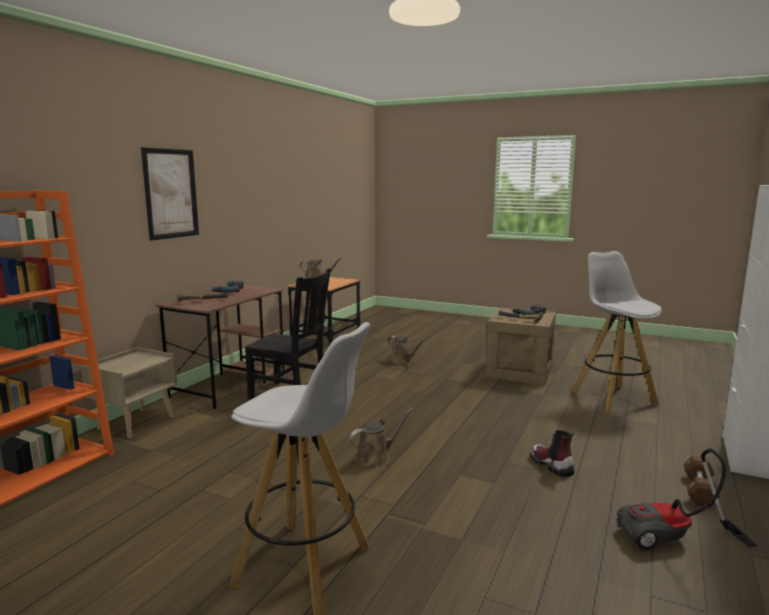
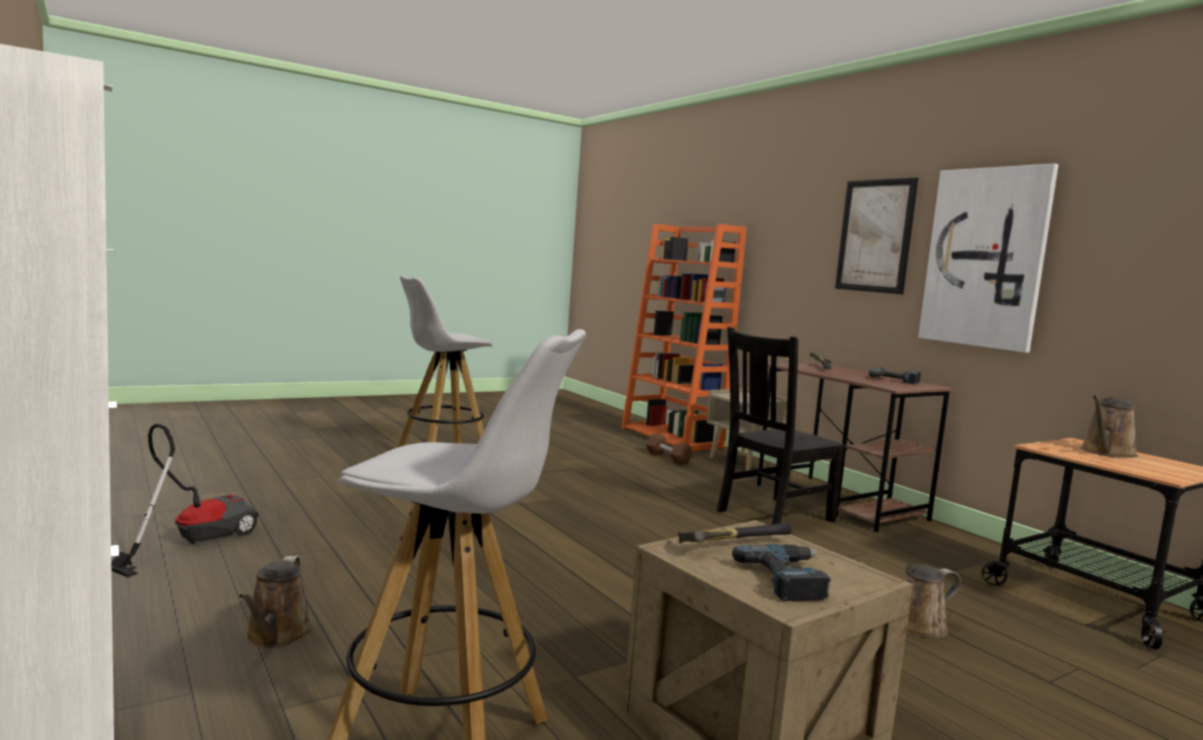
camera: 120 degrees right, 5 degrees down
(234, 203) = (985, 257): none -> picture
(376, 458) = (544, 504): brown watering can -> brown watering can (276, 636)
(551, 465) = (382, 558): boot -> none
(699, 491) = (167, 599): brown dumbbell -> brown dumbbell (668, 458)

